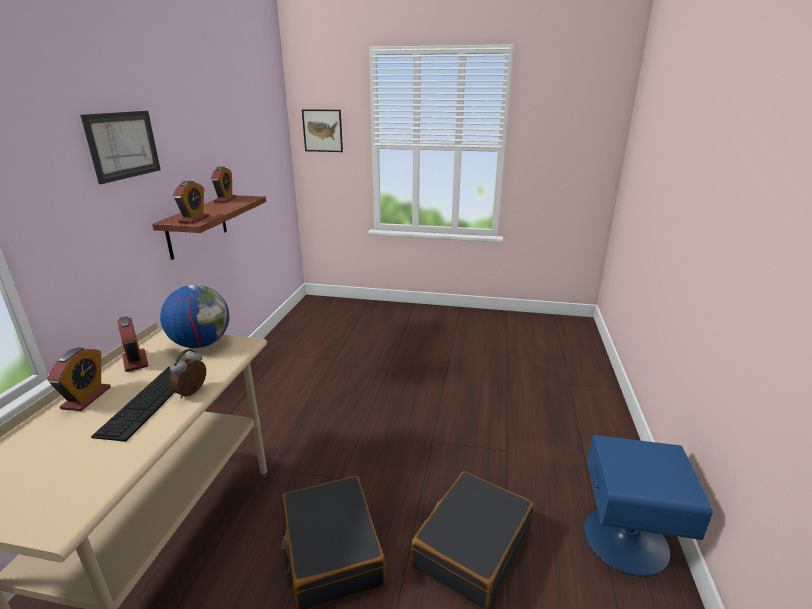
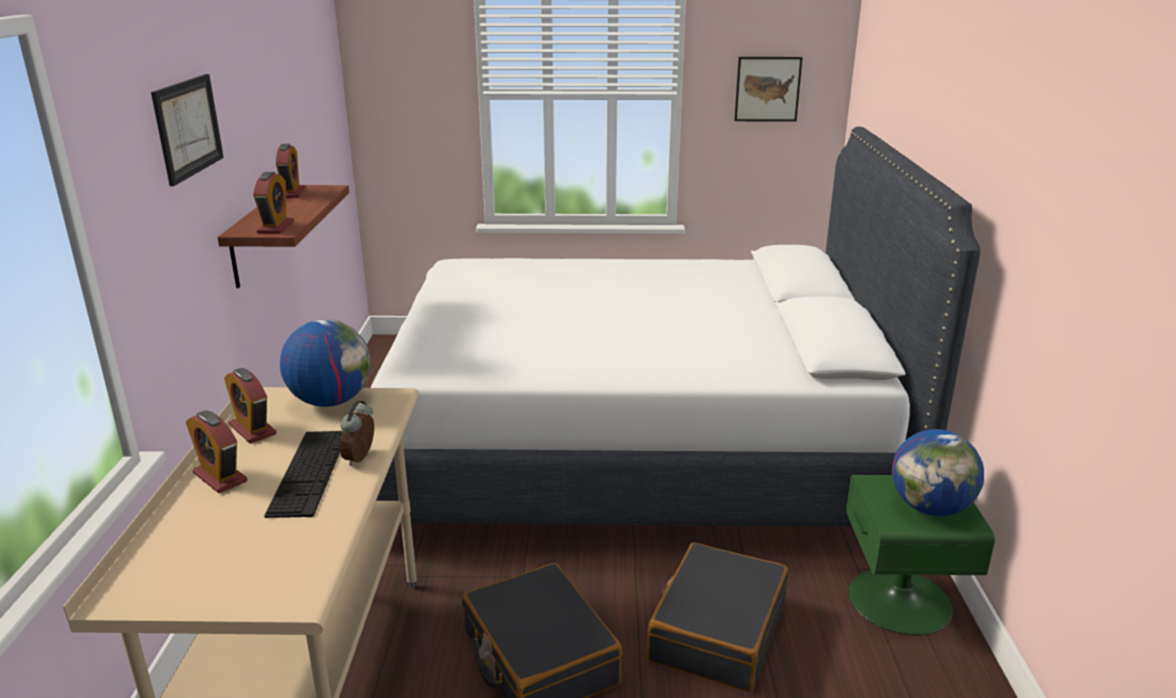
camera: 10 degrees left, 0 degrees up
(86, 398) = (220, 477): alarm clock -> alarm clock turned 135 degrees clockwise
(322, 130) = (398, 73): picture -> picture (767, 89)
(445, 386) = (632, 448): none -> white bed
(627, 539) = (901, 600): blue nightstand -> green nightstand
(656, 475) = (930, 508): none -> globe

